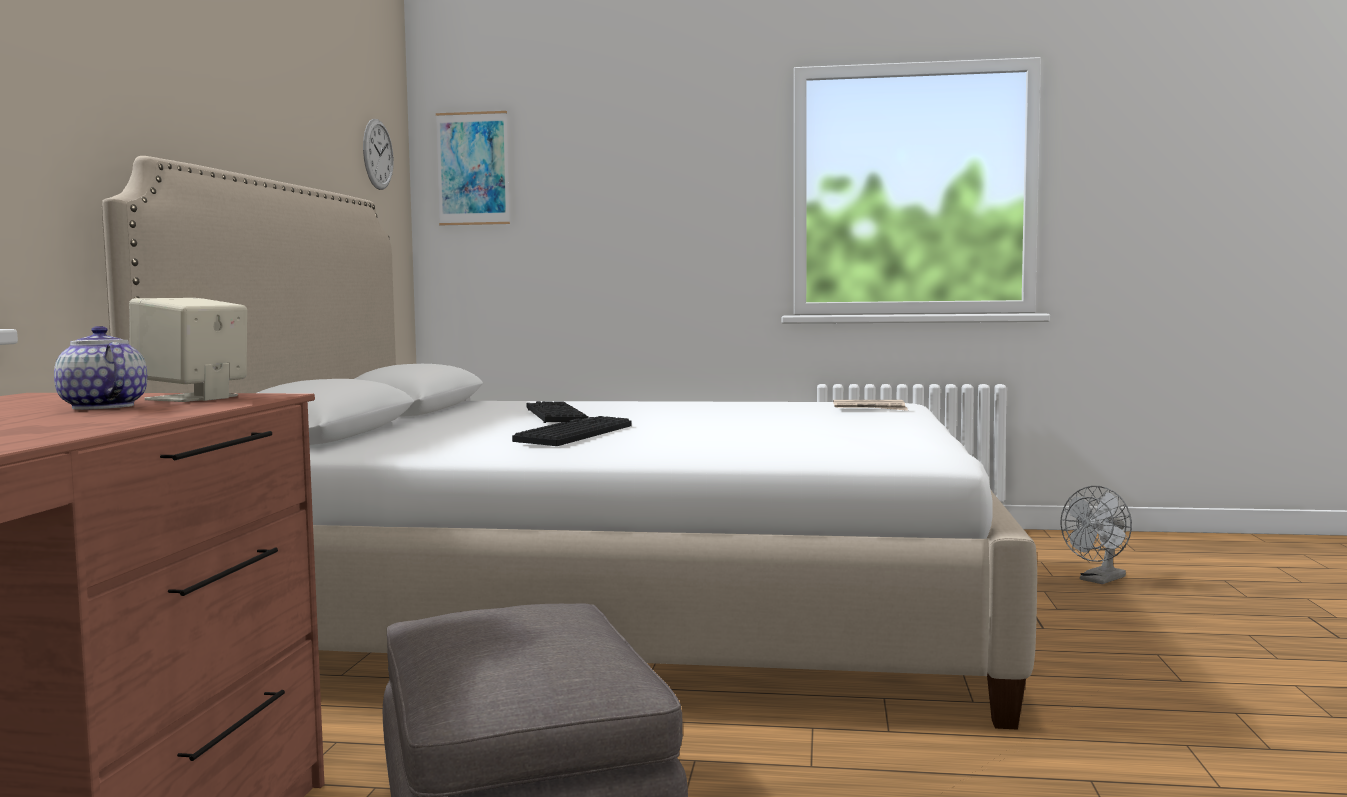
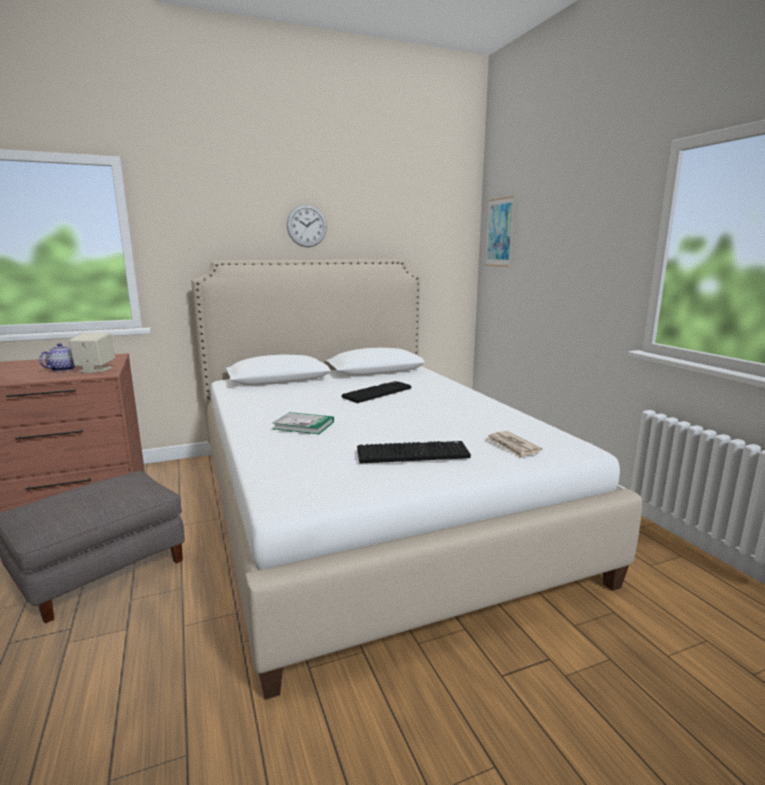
camera: 60 degrees right, 10 degrees up
(377, 154) = (439, 230): wall clock -> wall clock (306, 226)
(573, 434) = (306, 410): keyboard -> keyboard (413, 453)
(659, 436) = (303, 425): none -> book
(1099, 580) = (695, 691): grey fan -> none

